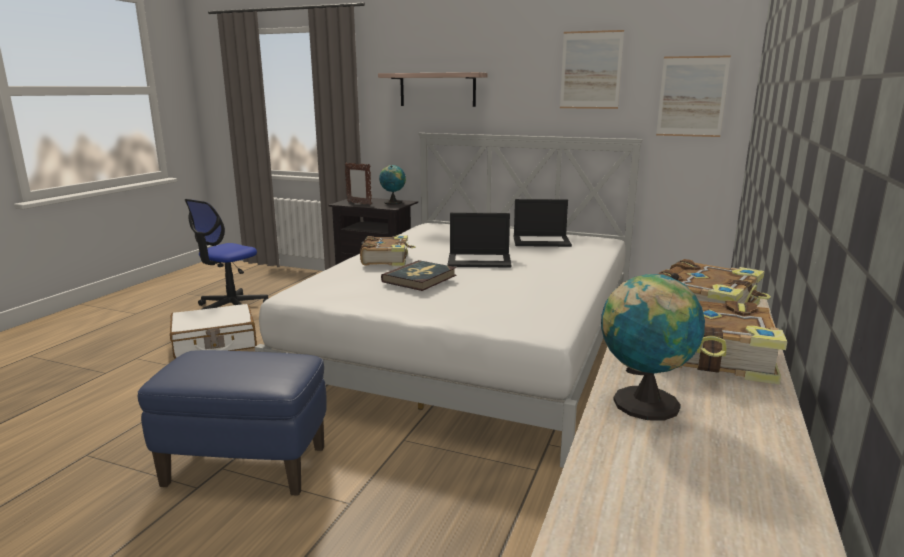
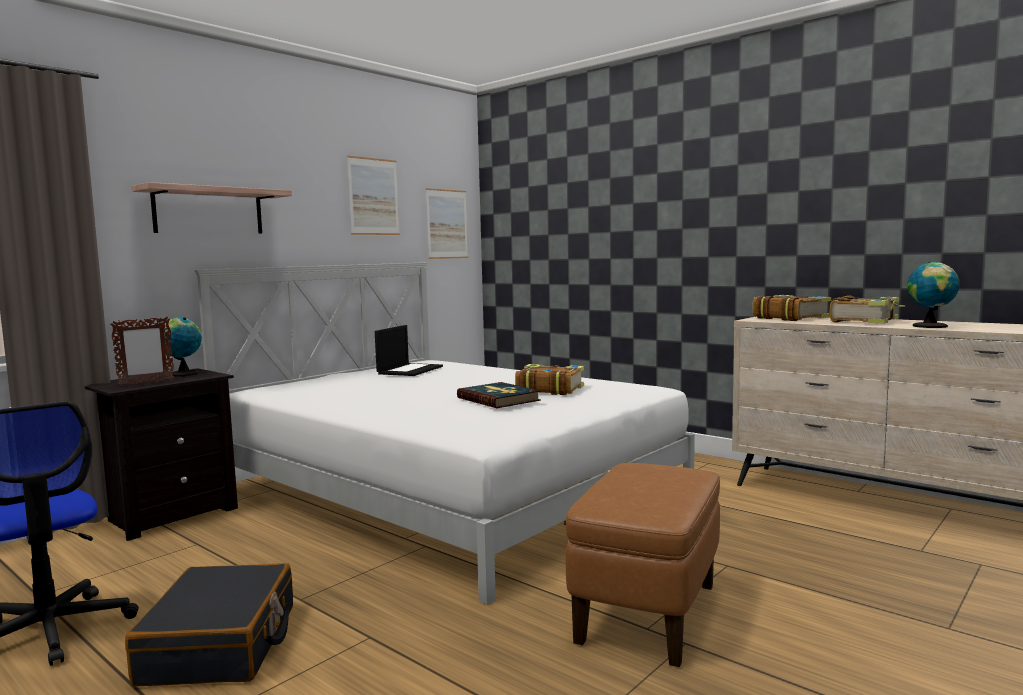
camera: 70 degrees left, 10 degrees down
(215, 343) = (221, 644): white suitcase -> black suitcase
(245, 466) = (648, 614): blue ottoman -> brown ottoman
(386, 259) = (401, 406): book -> book (549, 389)
(480, 260) = (455, 385): laptop -> none

